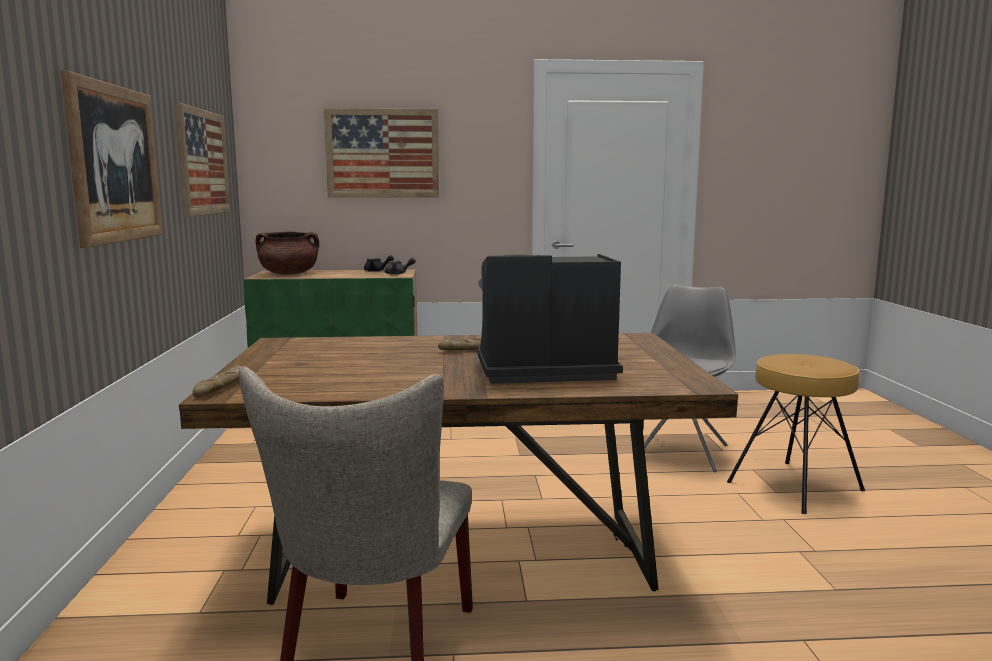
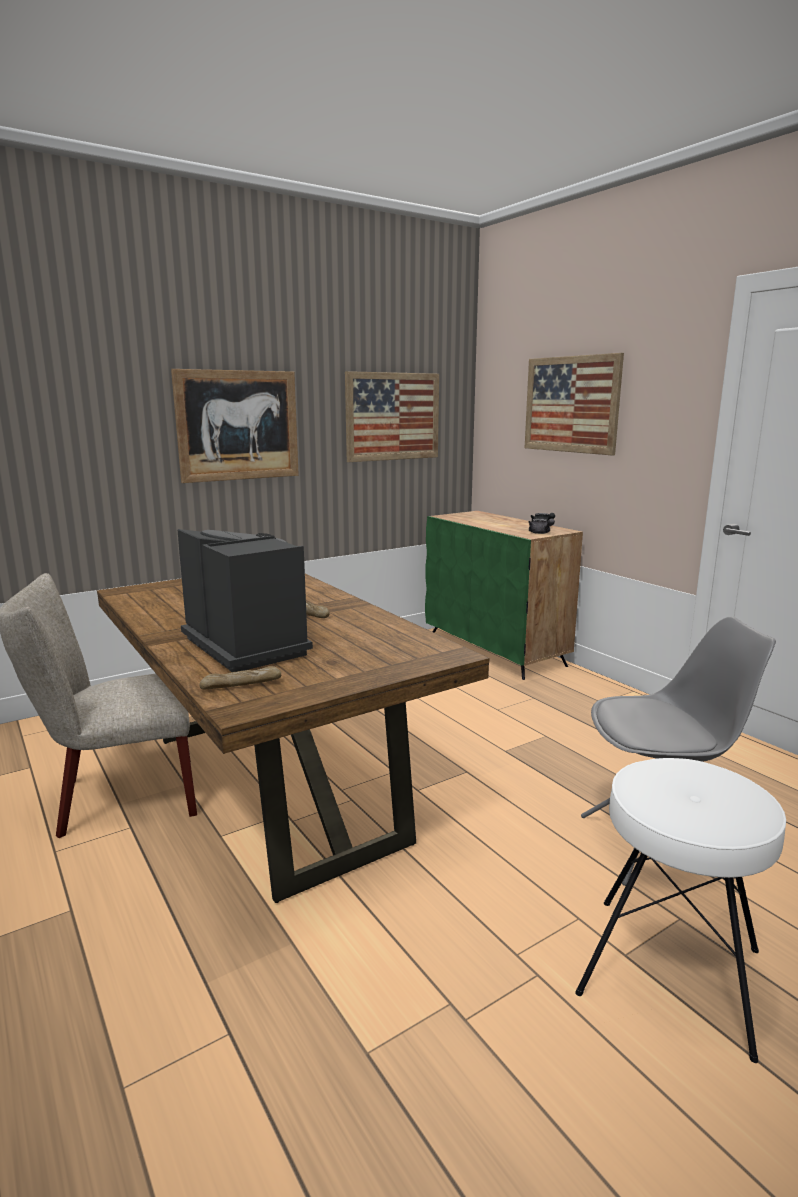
camera: 60 degrees right, 5 degrees up
(221, 388) = (136, 588): bread -> bread (241, 685)
(289, 274) = (473, 517): brown cooking pot -> none
(796, 486) = (670, 972): brown stool -> white stool

